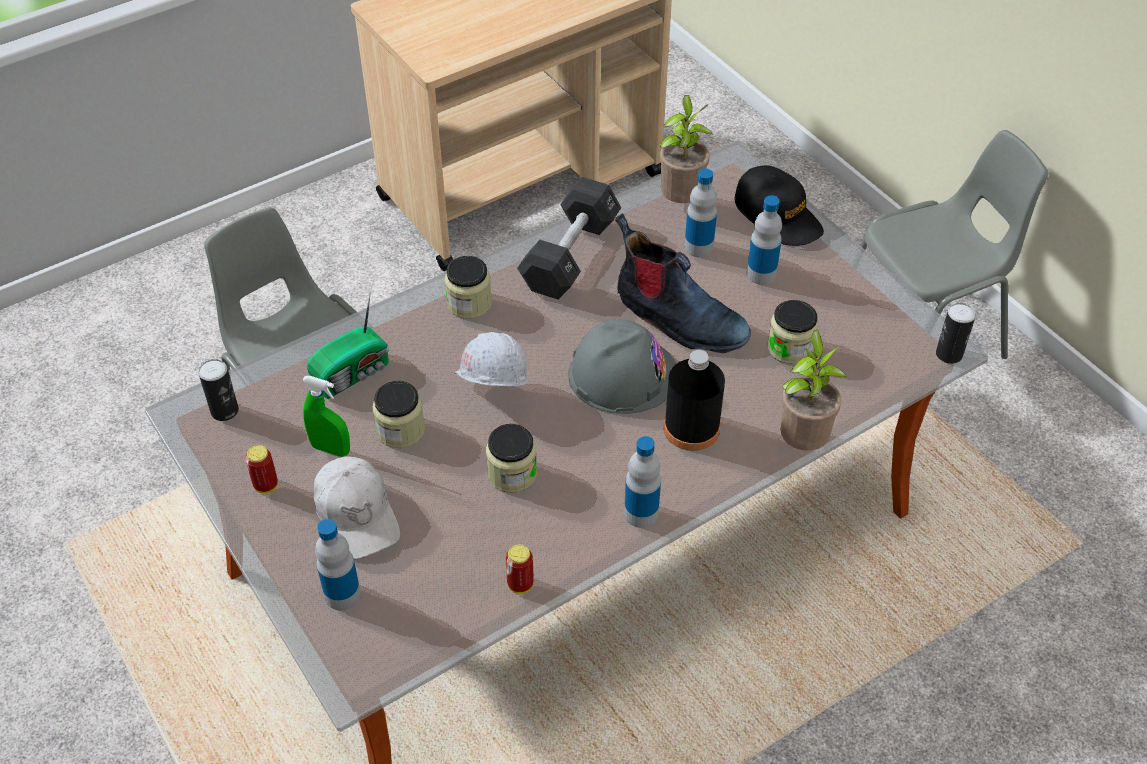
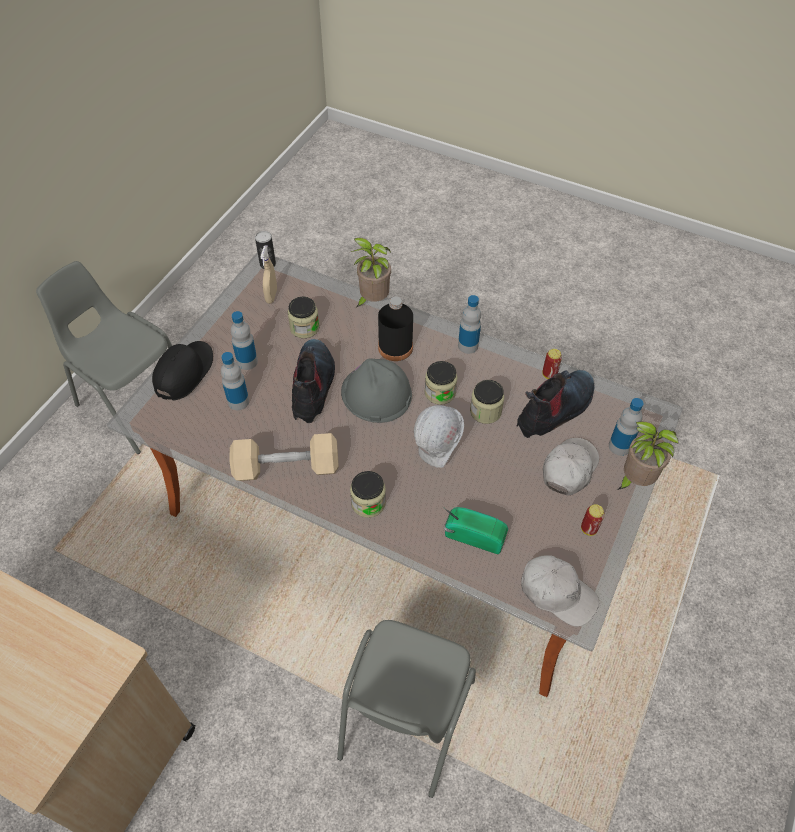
camera: 120 degrees left, 5 degrees up
(224, 411) = (557, 593): can -> white cap
(331, 449) = (537, 511): green spray bottle -> none
(401, 430) = (496, 482): jar -> jar (440, 392)
(455, 554) = (555, 410): none -> boot
(570, 255) = (286, 467): black dumbbell -> beige dumbbell
(681, 201) = (195, 429): potted plant -> potted plant (634, 480)
(875, 336) = (271, 296): none -> beige spray bottle

